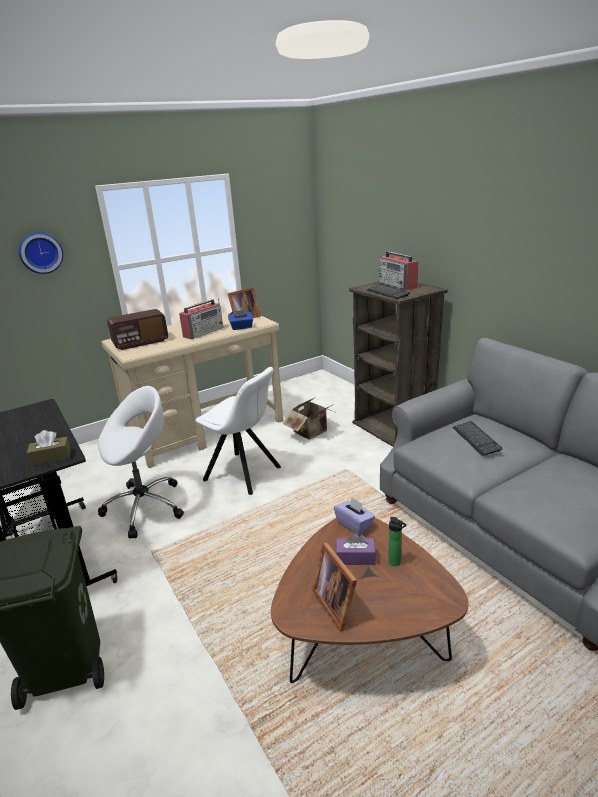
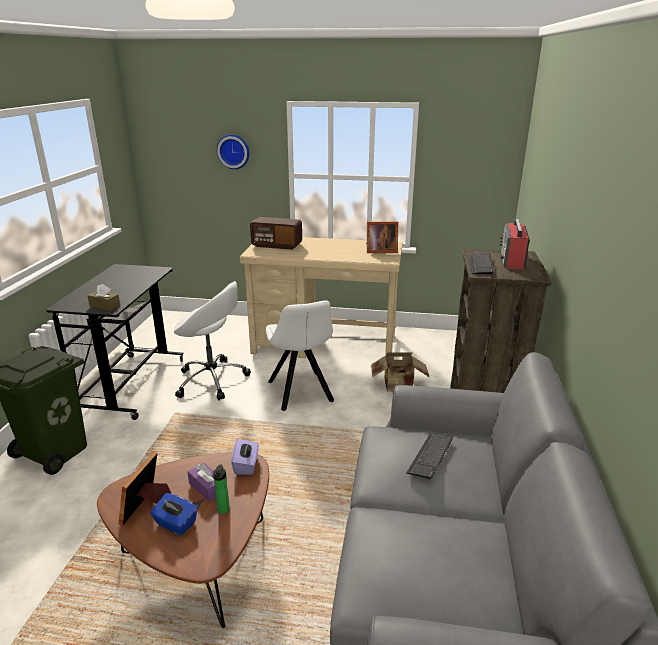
camera: 40 degrees right, 0 degrees up
(204, 332) = (331, 252): radio -> none
(241, 327) = (363, 258): blue tissue box -> blue tissue box (175, 524)

